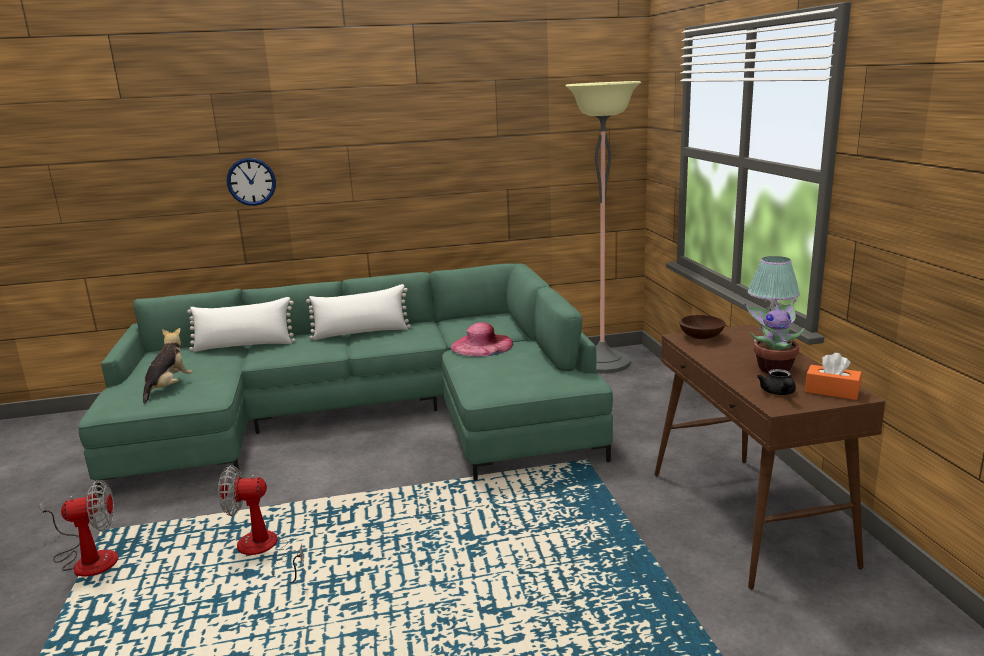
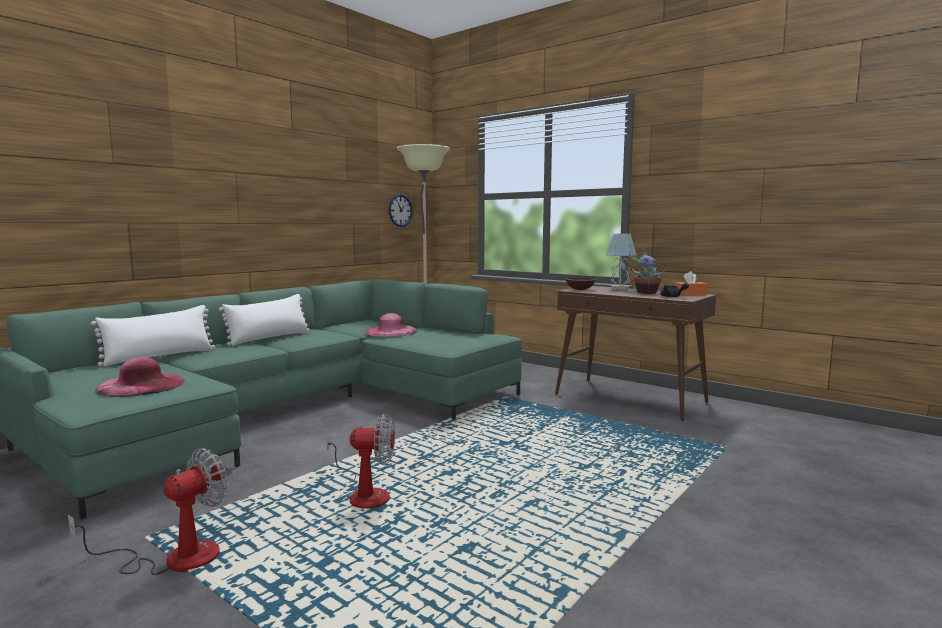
camera: 40 degrees left, 10 degrees down
(168, 388) = (141, 385): plush toy -> pink hat
(251, 181) = (146, 195): wall clock -> wall clock (400, 210)
(264, 551) = (362, 494): fan -> fan turned 135 degrees counterclockwise

